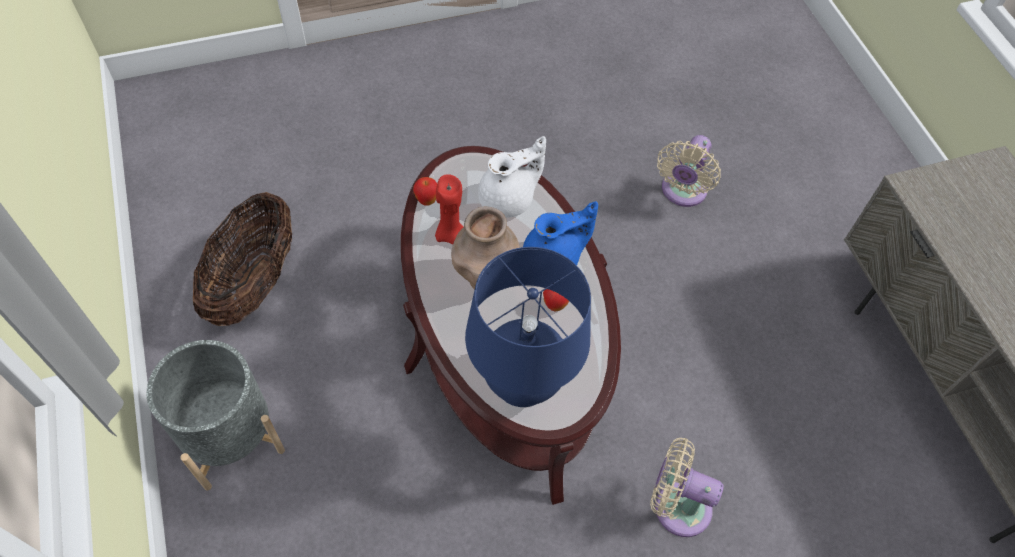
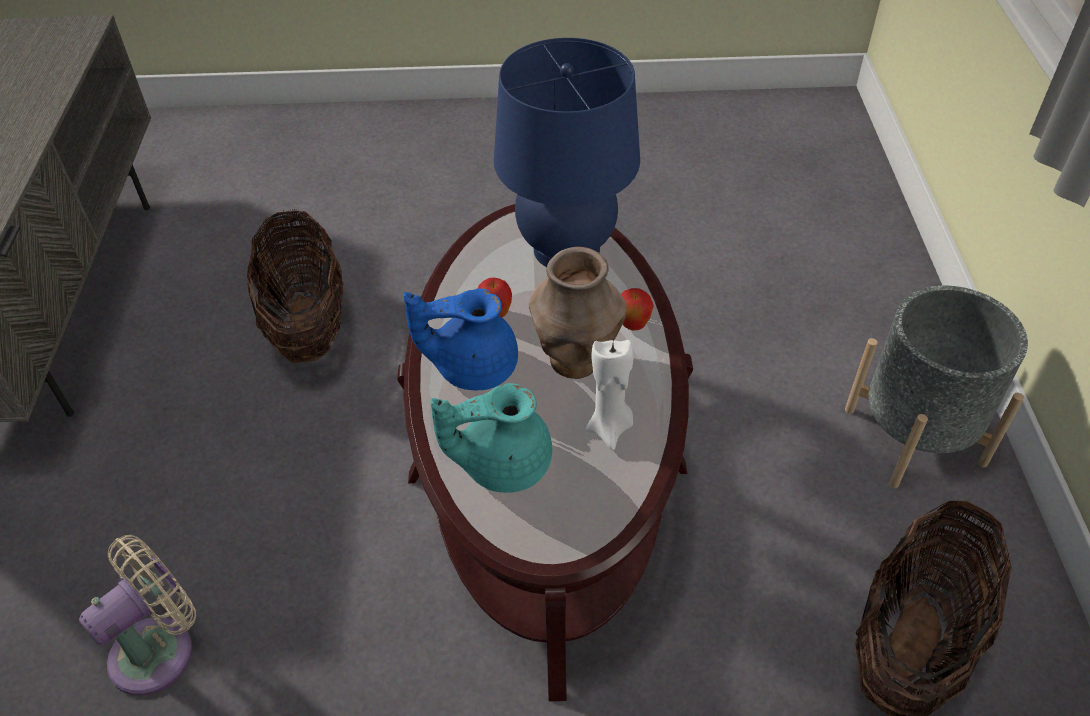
camera: 160 degrees left, 10 degrees down
(427, 201) = (633, 486): apple -> apple (633, 325)
(449, 234) = (610, 428): red candle -> white candle
(509, 199) = (502, 463): white teapot -> turquoise teapot
(676, 505) = (421, 282): beige fan -> none
(745, 433) = (307, 324): none -> basket

